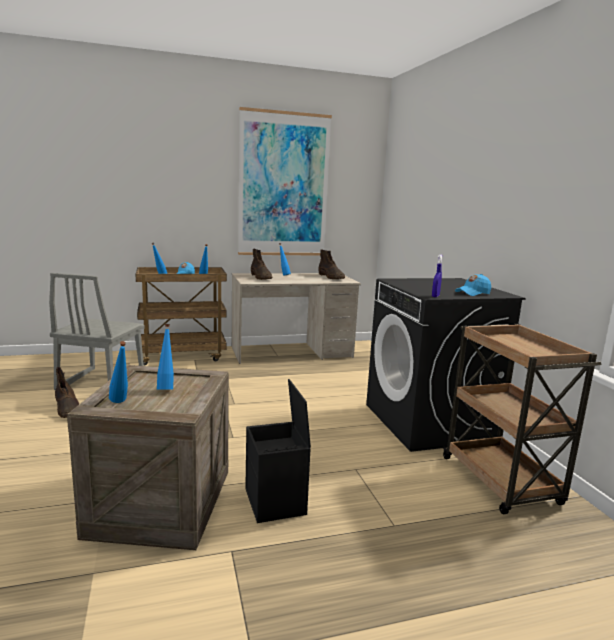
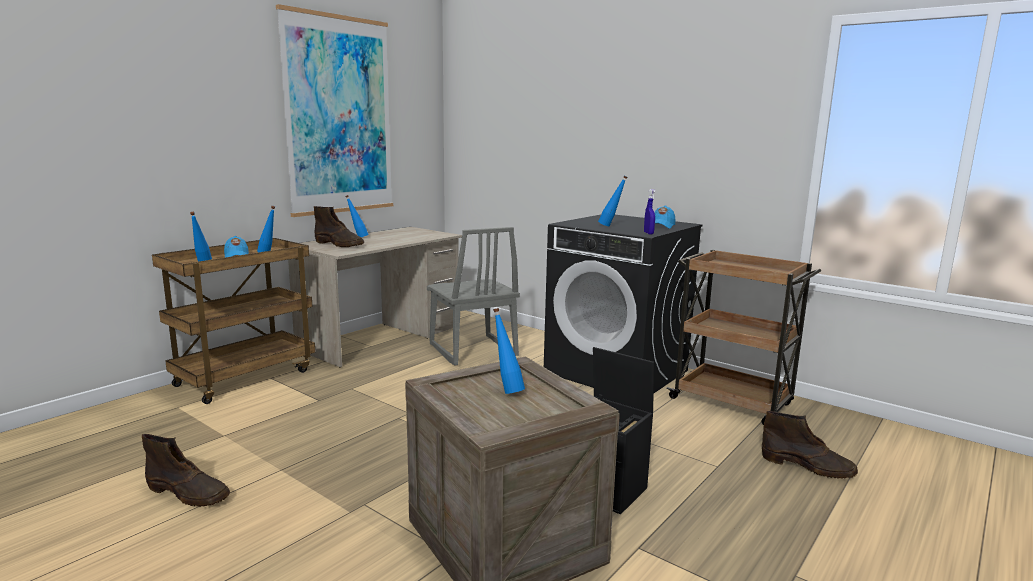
camera: 35 degrees left, 0 degrees up
(100, 382) = (179, 445): grey chair -> grey chair (471, 351)
(121, 403) = (502, 419): blue bottle -> blue bottle (611, 226)
(331, 277) = (416, 232): brown boot -> brown boot (808, 466)

